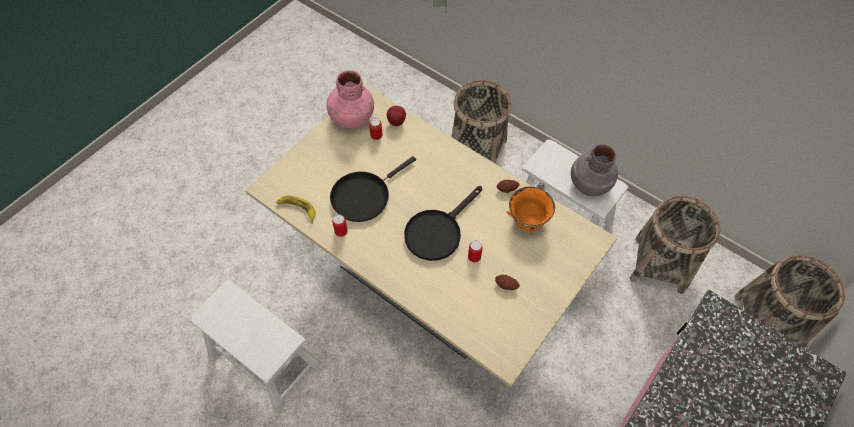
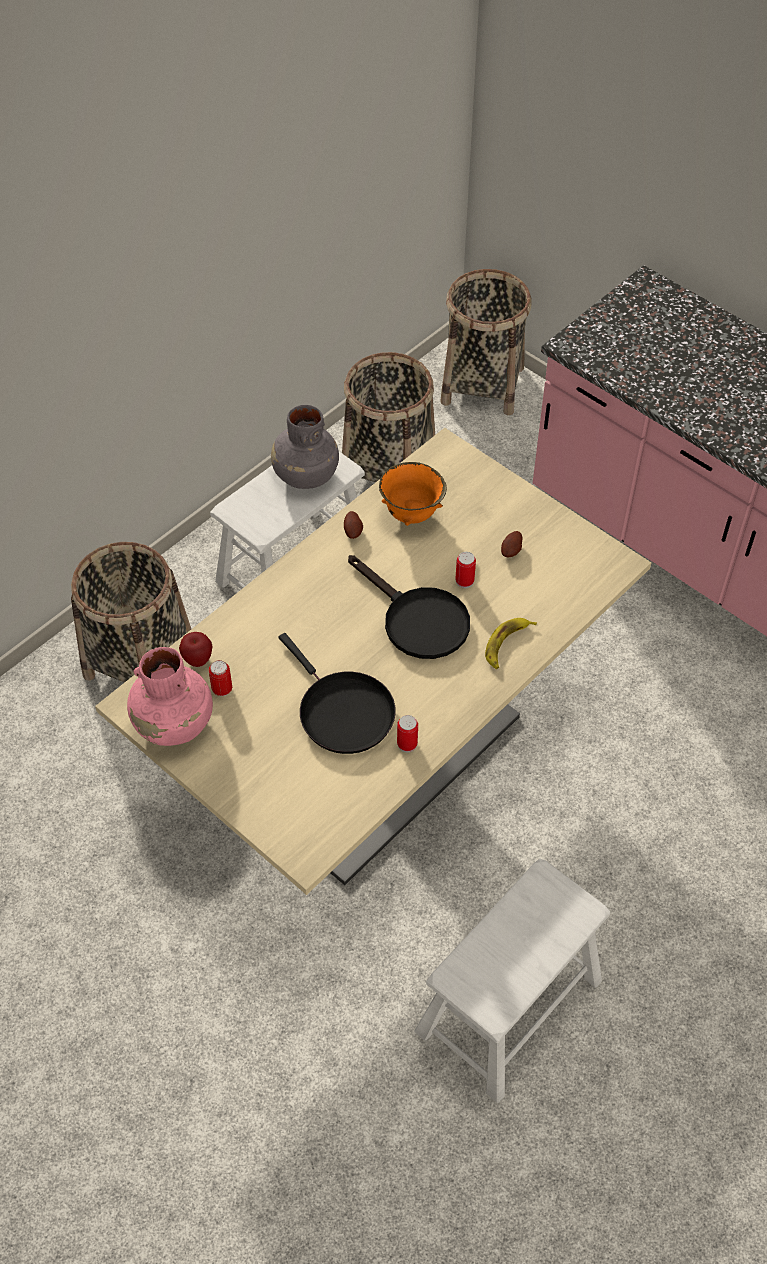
camera: 85 degrees left, 5 degrees down
(297, 209) = (357, 806): banana -> banana (507, 644)

